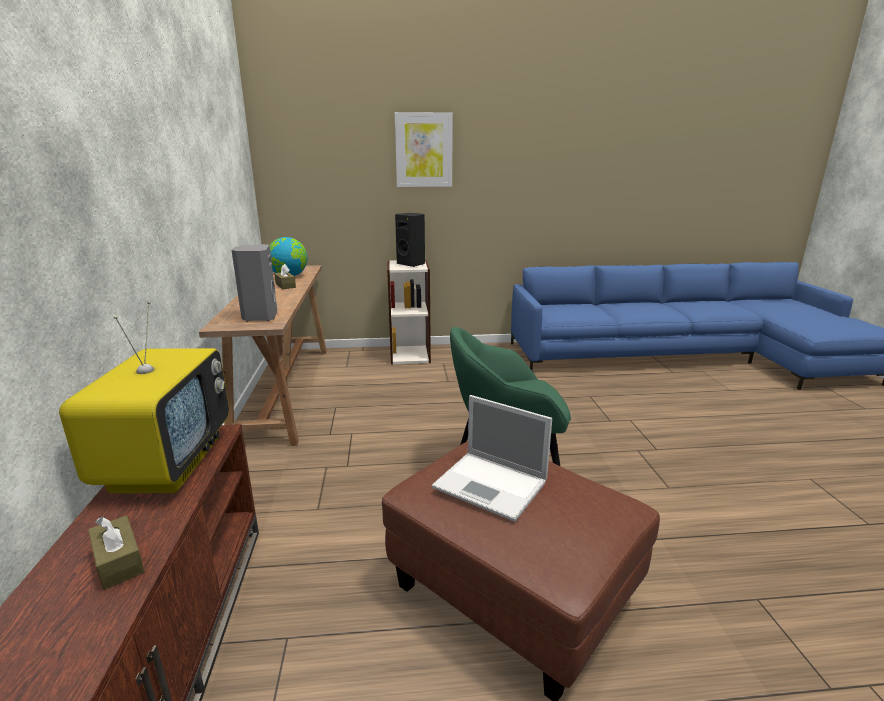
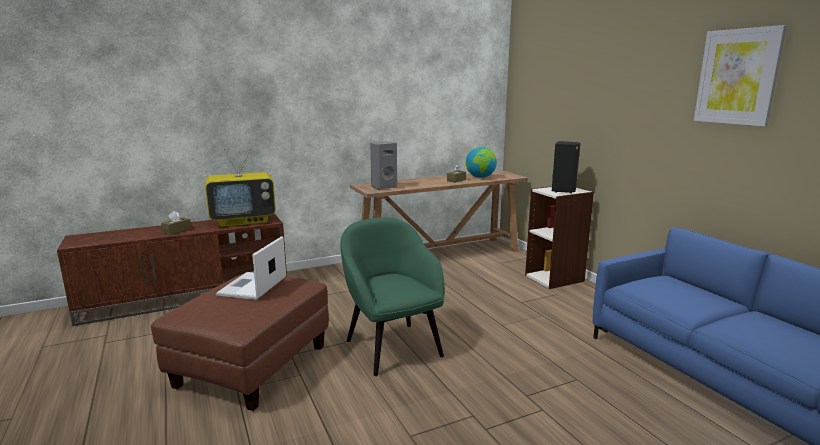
camera: 70 degrees right, 5 degrees down
(424, 150) = (609, 83): picture -> picture (737, 77)

